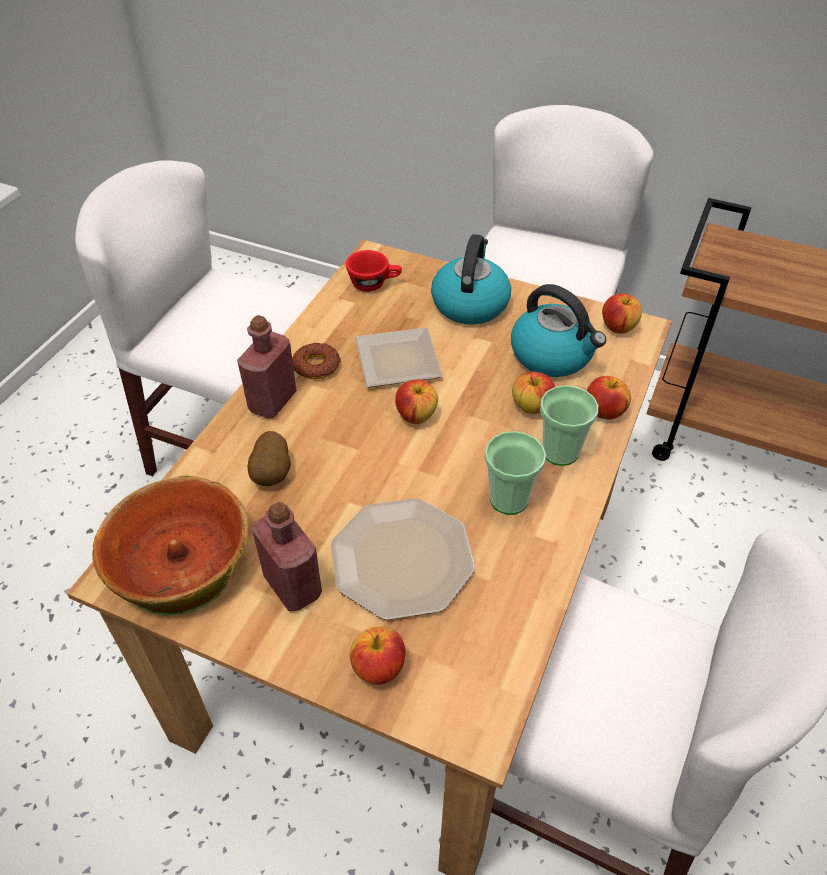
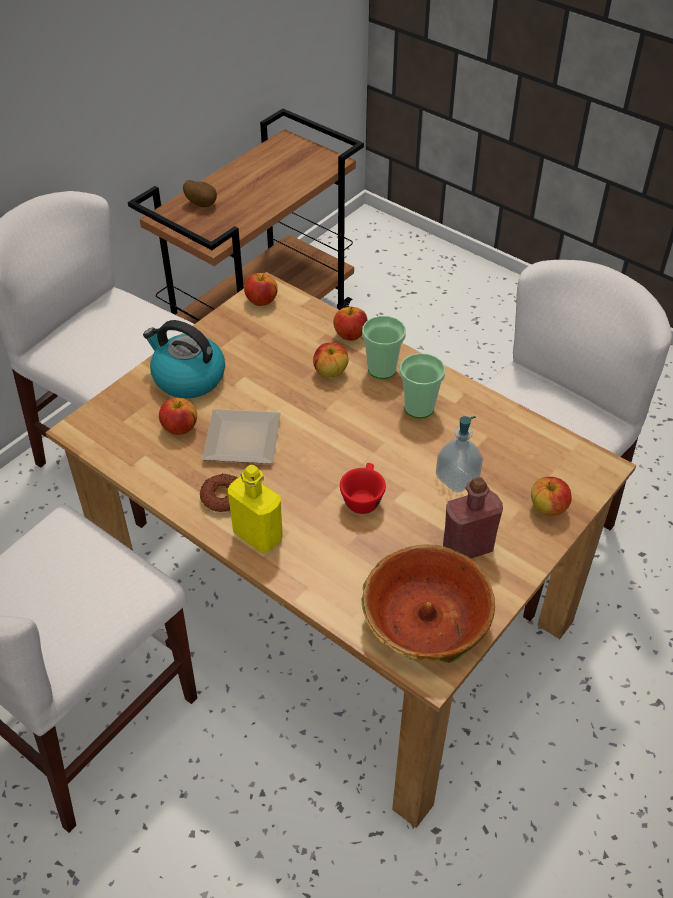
camera: 75 degrees left, 0 degrees up
(272, 401) = (258, 535): red bottle -> yellow bottle
(273, 474) = (348, 546): potato -> potato (202, 204)
(374, 284) = (124, 436): red cup -> red cup (362, 497)
(402, 557) = (457, 478): plate -> soap dispenser
(416, 416) = (314, 441): apple -> apple (180, 428)
(553, 355) = (277, 345): kettle -> none

